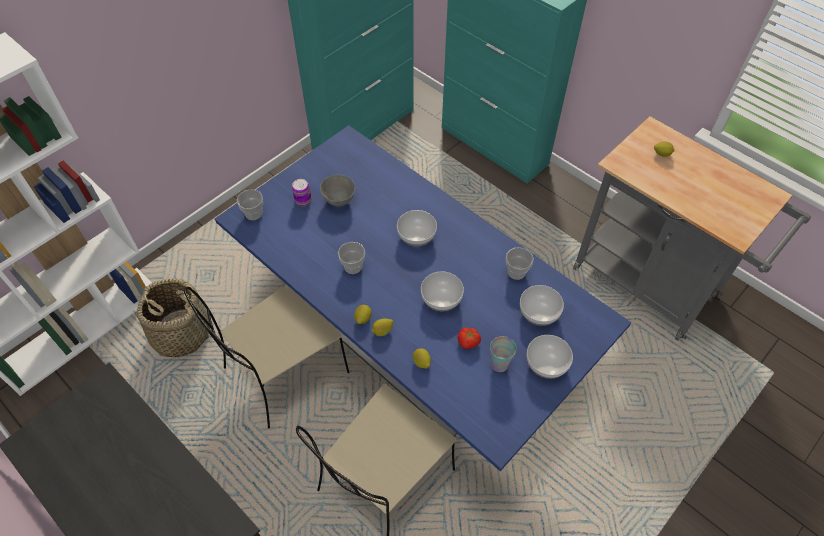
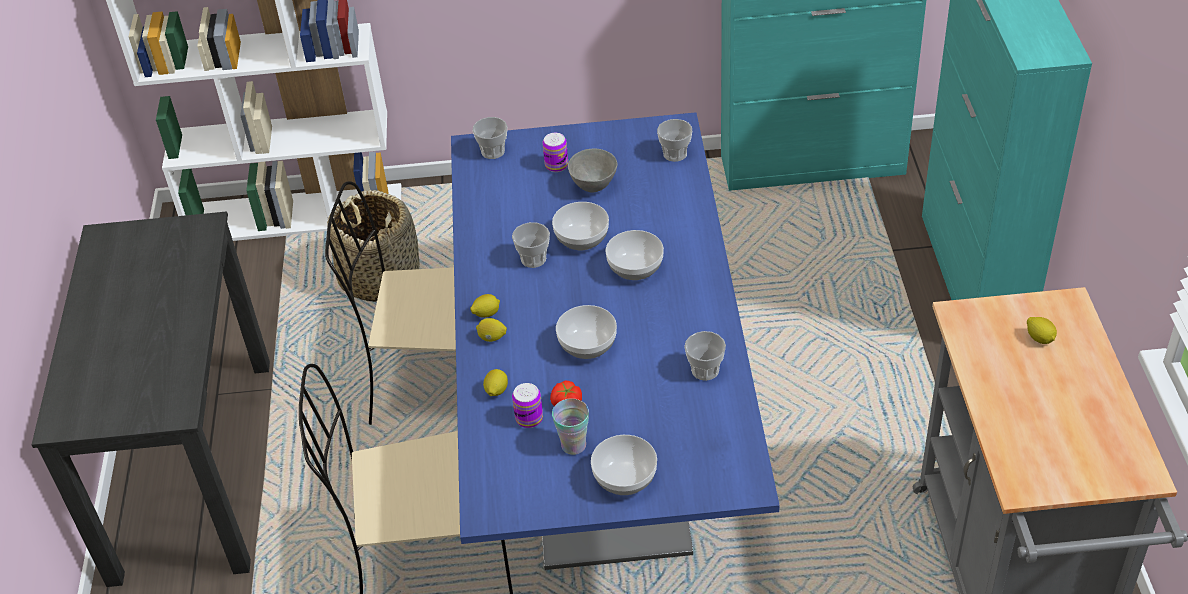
camera: 45 degrees right, 10 degrees down
(364, 156) = (675, 154): none -> cup
(458, 366) = (529, 418): none -> can
(539, 313) = (680, 426): bowl -> bowl (582, 239)

